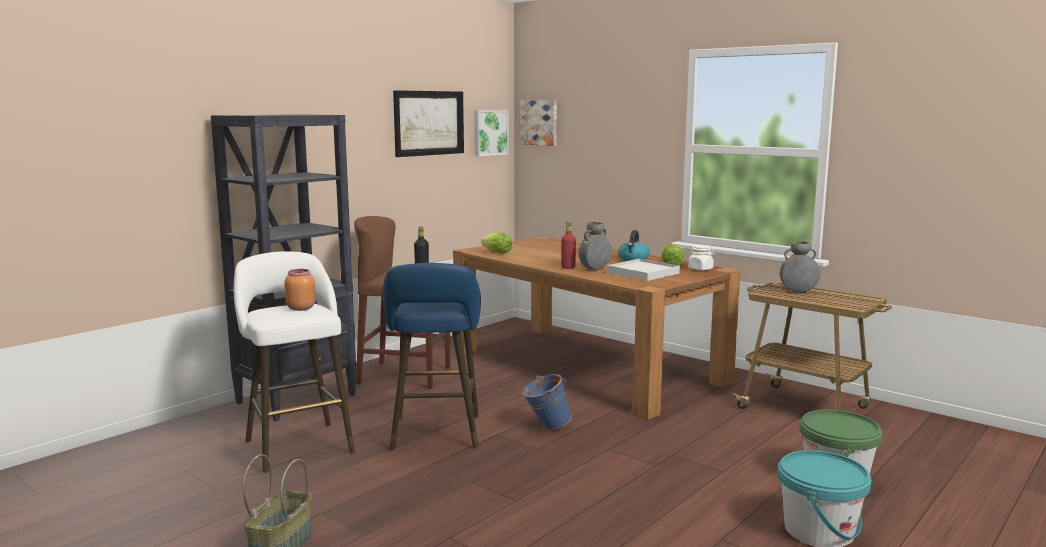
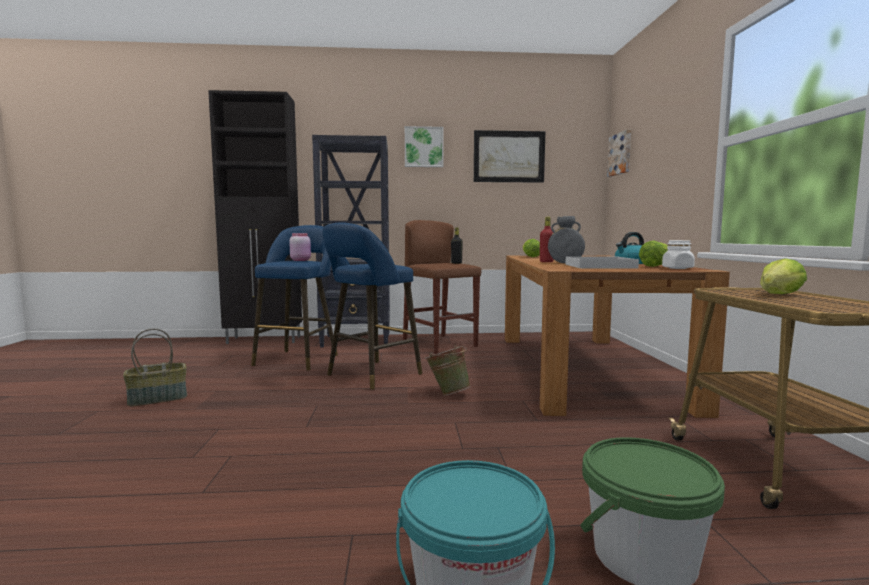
camera: 45 degrees right, 5 degrees down
(158, 436) = (265, 340): none -> black cabinet
(297, 444) = (299, 359): white stool -> blue stool
(301, 308) = (301, 260): orange jar -> pink jar
(489, 132) = (576, 167): picture -> picture (423, 147)
(546, 427) = (447, 393): blue bucket -> green bucket
(798, 291) = (779, 295): grey vase -> lettuce

